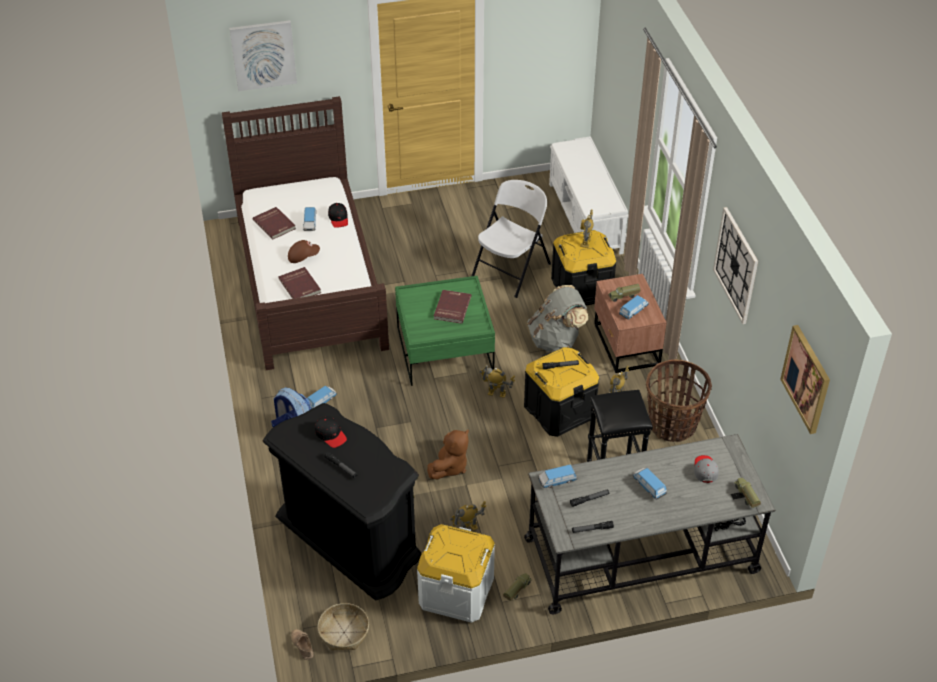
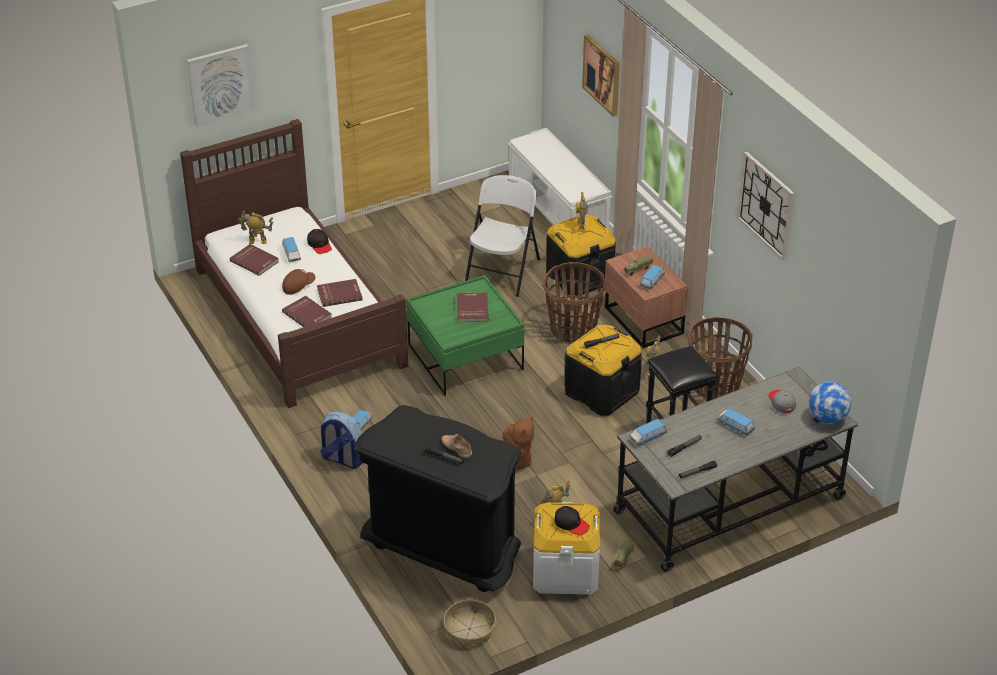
camera: 15 degrees left, 5 degrees down
(302, 646) = (433, 649): beige shoe -> beige shoe (456, 448)
(330, 434) = (421, 431): black cap -> black cap (571, 524)
(337, 270) = (339, 294): none -> red book
(496, 393) = (533, 387): toy robot -> toy robot (257, 241)
(556, 340) = (573, 329): grey backpack -> basket
(746, 496) = (827, 418): toy truck -> globe
(806, 379) = (870, 288): picture -> picture (602, 74)

